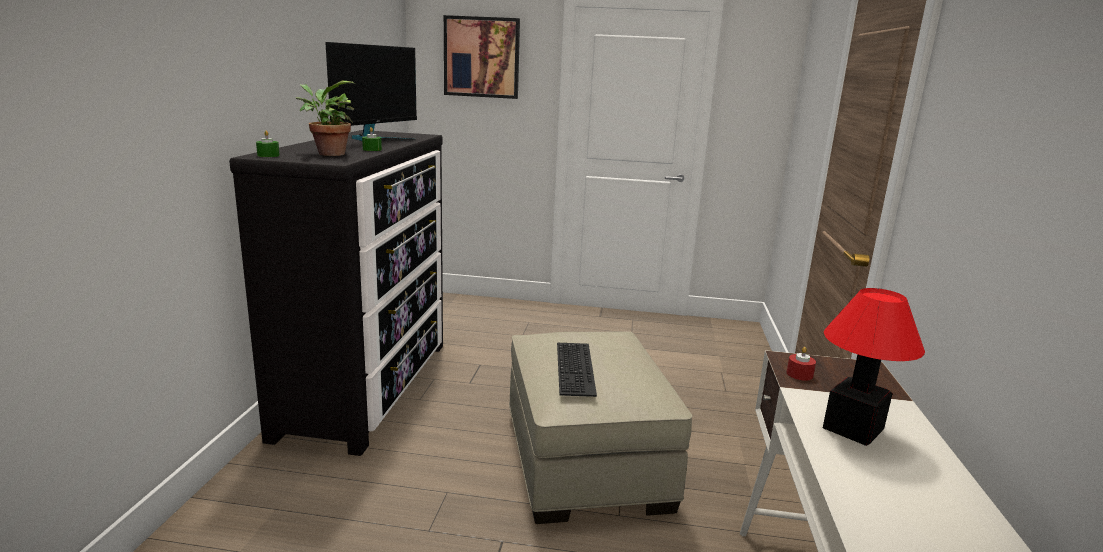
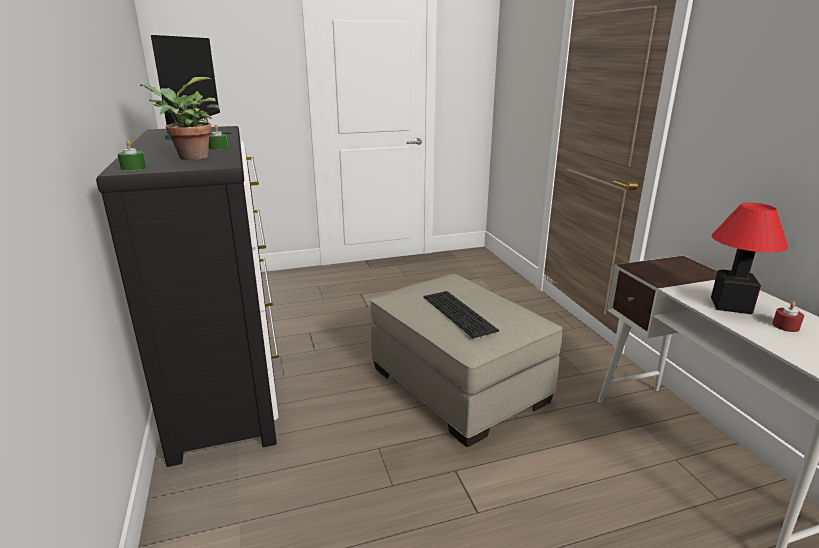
camera: 25 degrees left, 5 degrees up
(482, 57) = (226, 46): picture -> none
(799, 374) = (656, 276): red candle -> red candle (785, 326)

